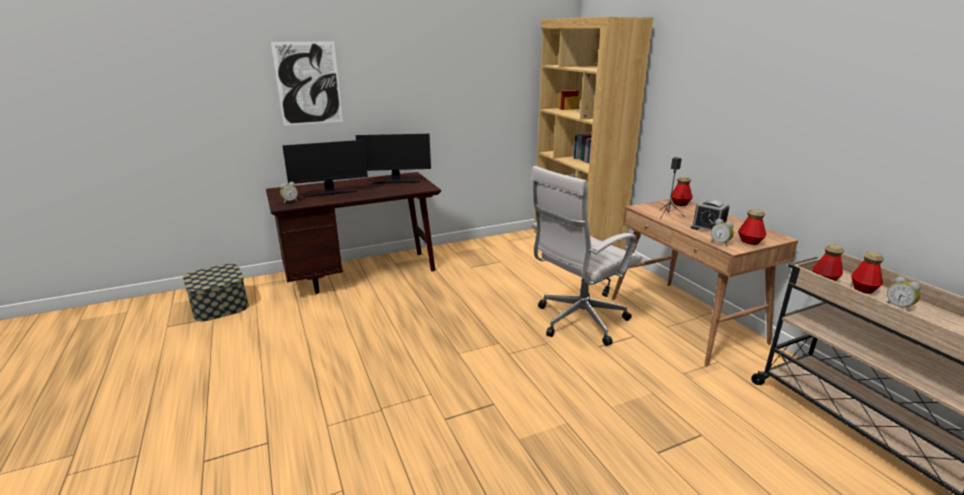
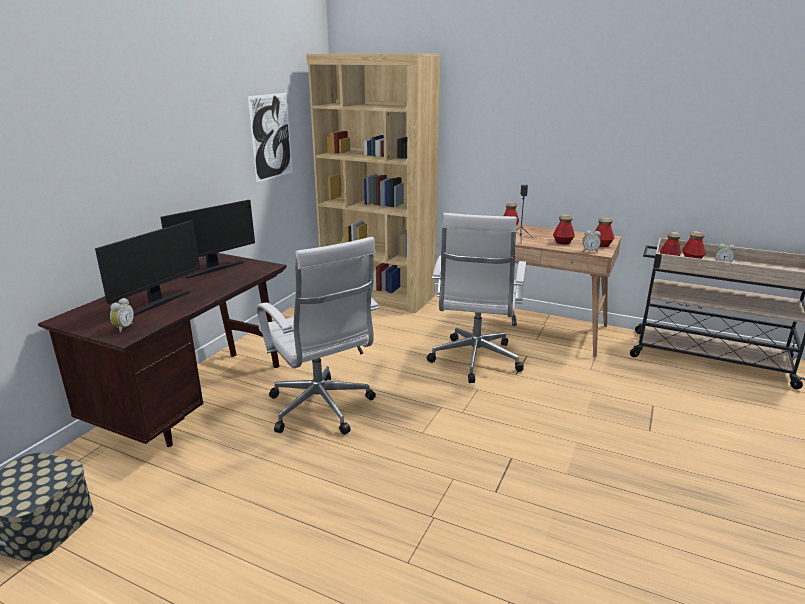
camera: 40 degrees left, 0 degrees up
(308, 83) = (77, 152): picture -> picture (271, 136)
(419, 309) = (322, 410): none -> white office chair
(708, 228) = (563, 242): alarm clock -> bottle

